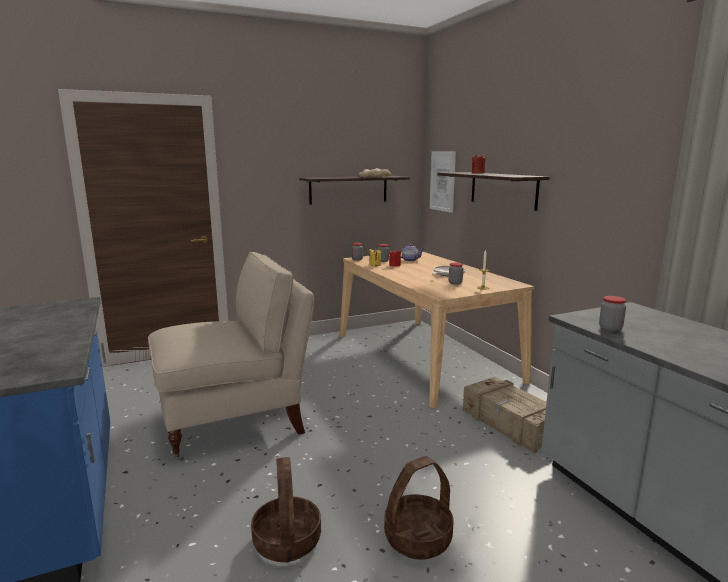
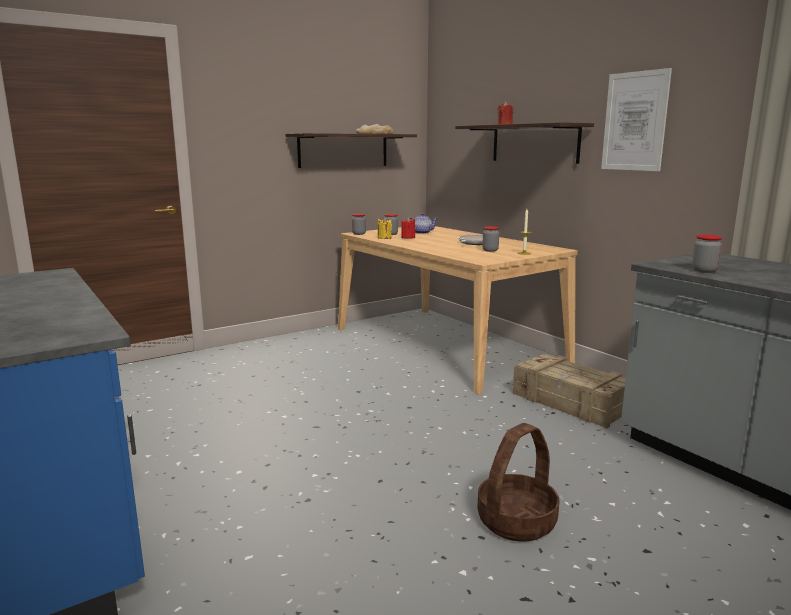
camera: 10 degrees left, 0 degrees up
(235, 421) = (246, 425): beige chair -> none
(286, 540) = (365, 540): basket -> none
(442, 181) = (453, 140): picture -> picture (635, 121)

